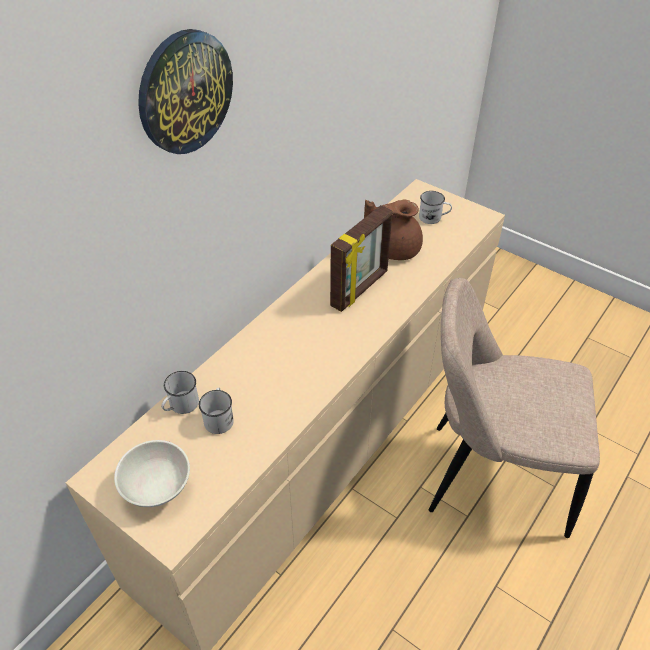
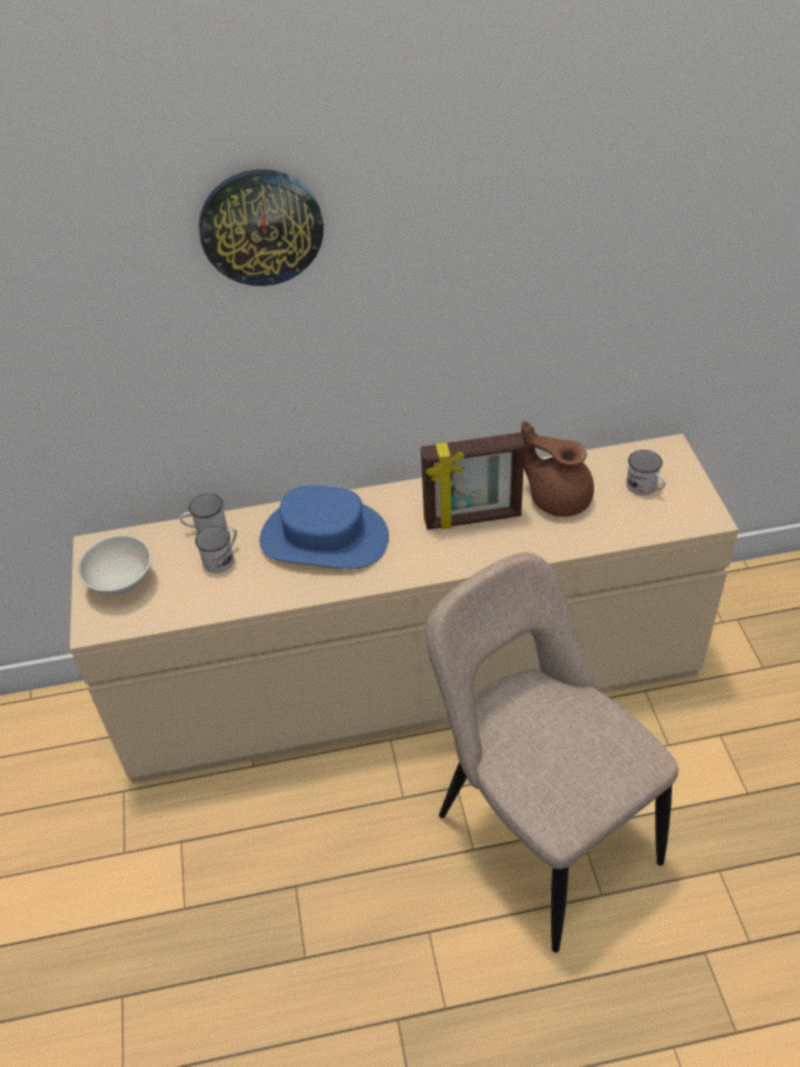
camera: 45 degrees right, 0 degrees up
(278, 357) = (324, 538): none -> blue hat

